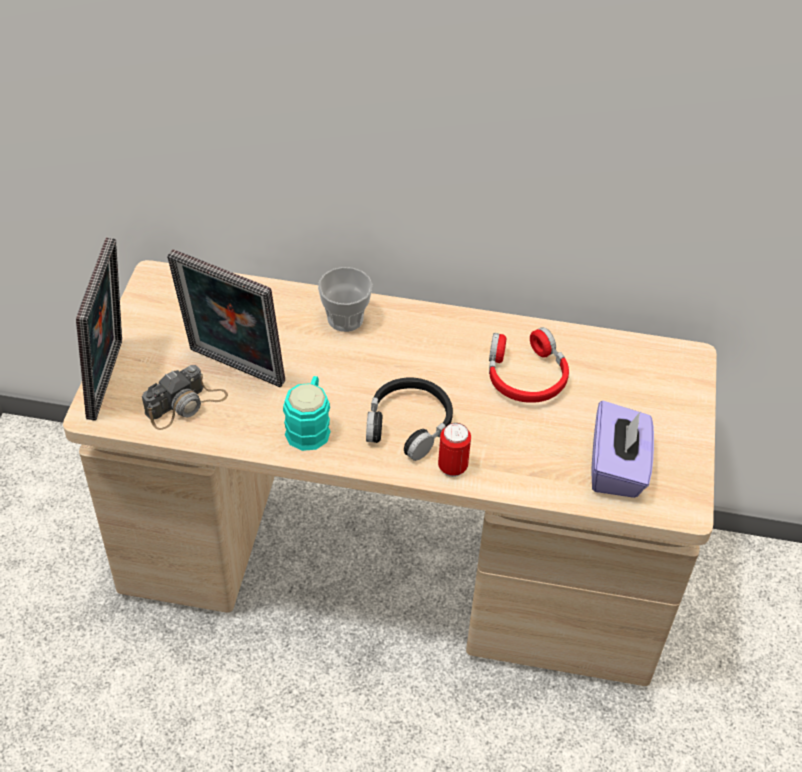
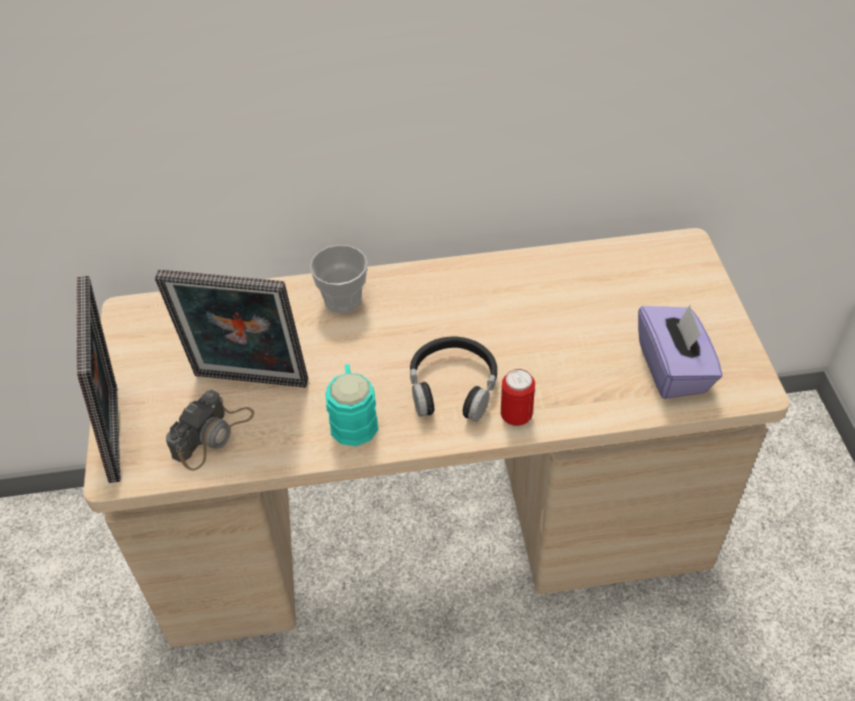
camera: 15 degrees left, 0 degrees up
(525, 376) = (544, 305): red headphones -> none

